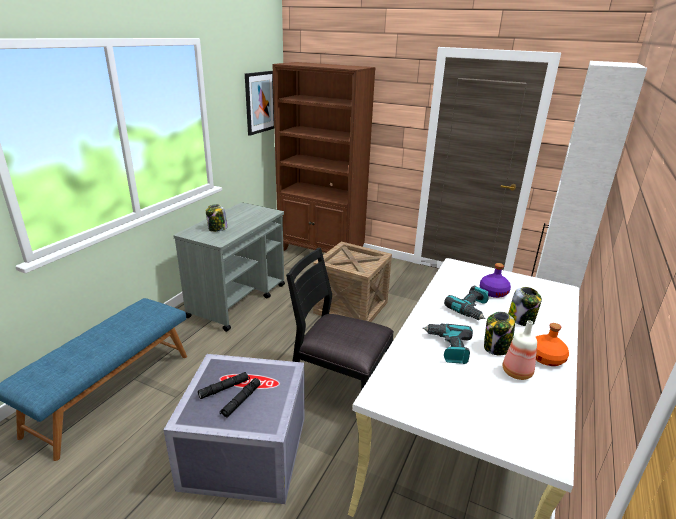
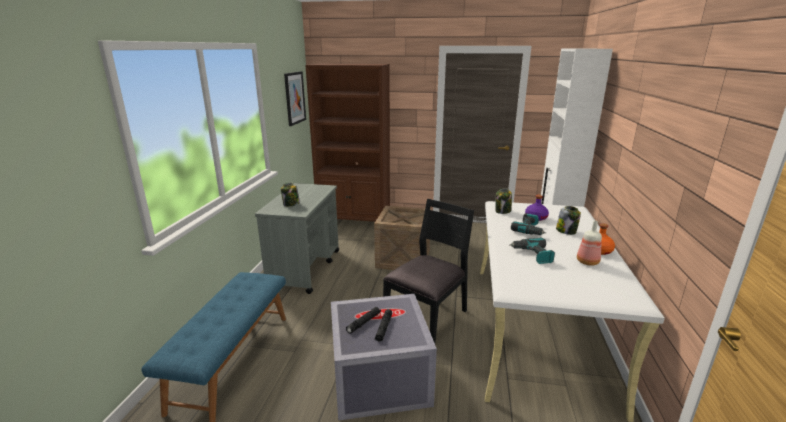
camera: 15 degrees left, 5 degrees down
(339, 388) = (427, 317): black chair -> black chair turned 120 degrees clockwise
(496, 348) = (564, 250): jar -> jar (502, 211)

